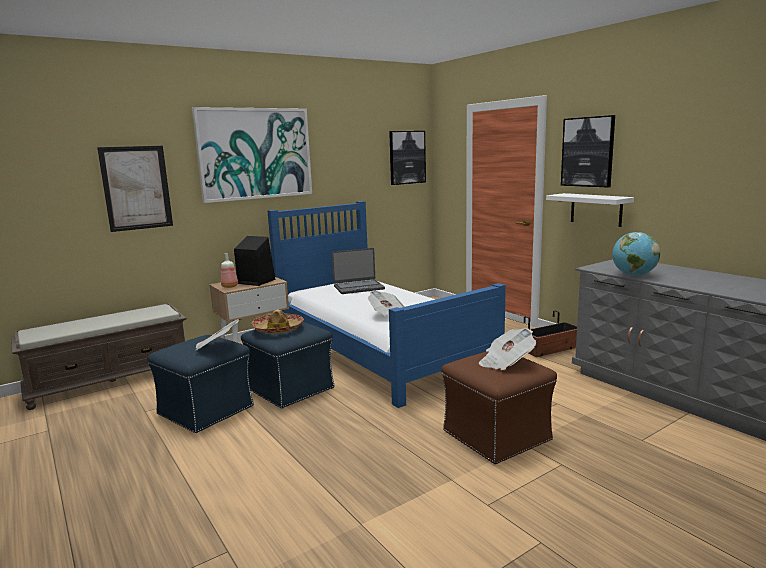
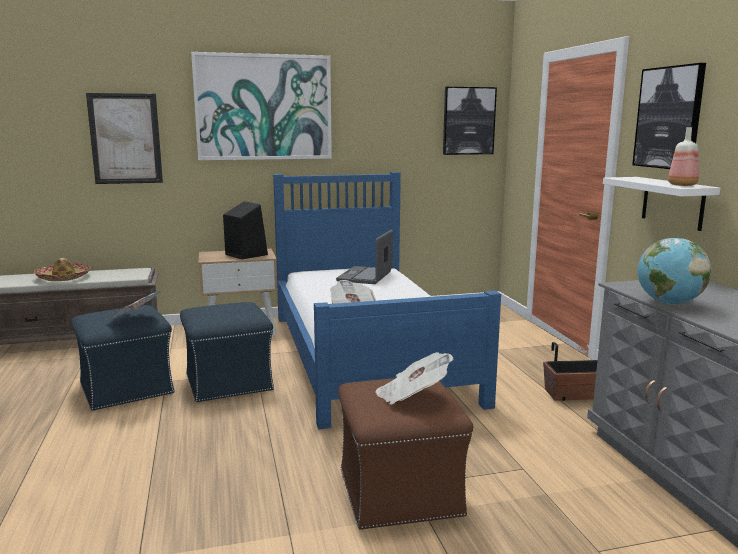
camera: 20 degrees right, 0 degrees up
(230, 286) = (214, 256): bottle -> bottle (683, 185)
(278, 329) = (217, 310): hat -> hat (63, 278)
(358, 287) = (365, 276): laptop -> laptop turned 105 degrees clockwise

